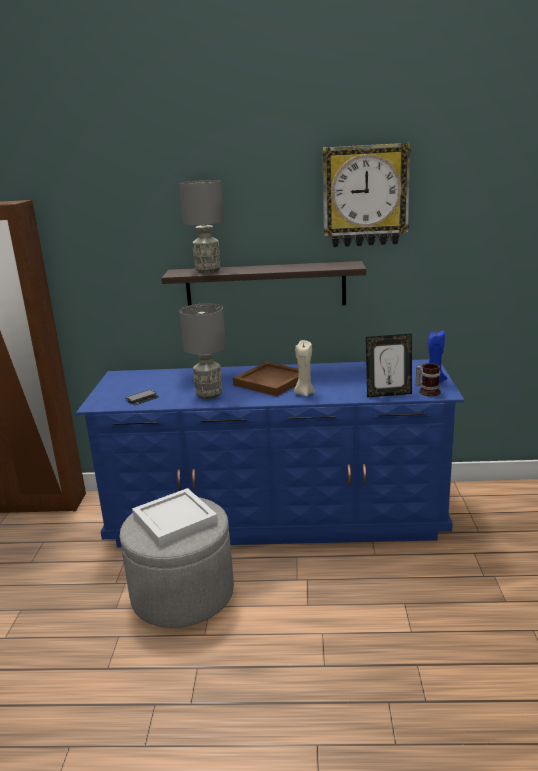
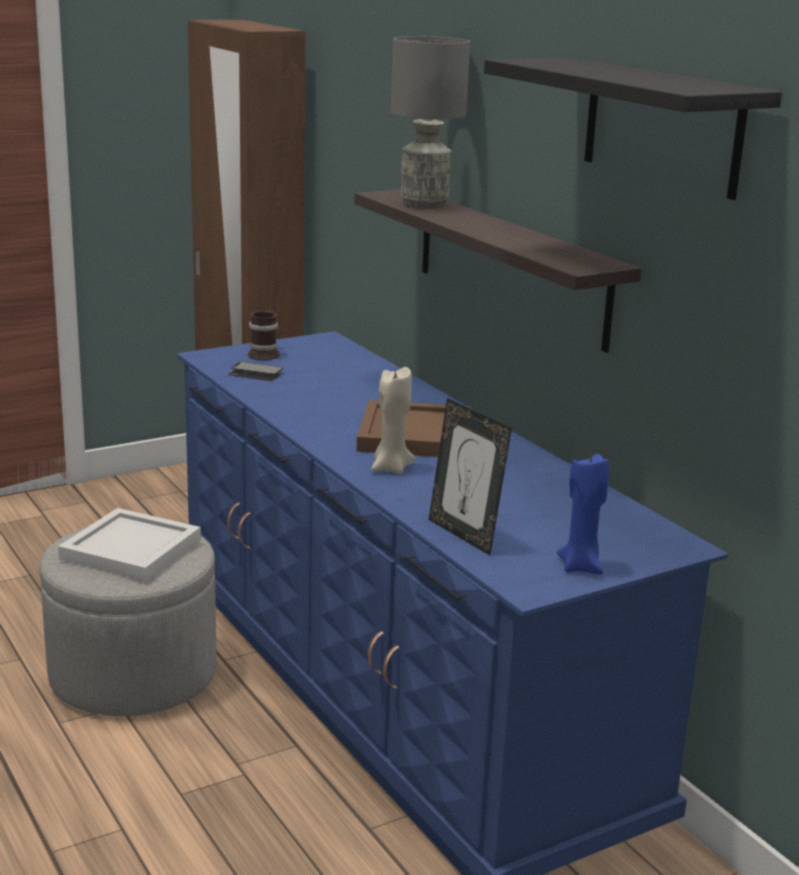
camera: 55 degrees right, 0 degrees up
(209, 395) = (312, 408): grey table lamp -> none
(365, 196) = (662, 126): wall clock -> black shelf
(428, 391) = (522, 569): mug -> mug (266, 354)

